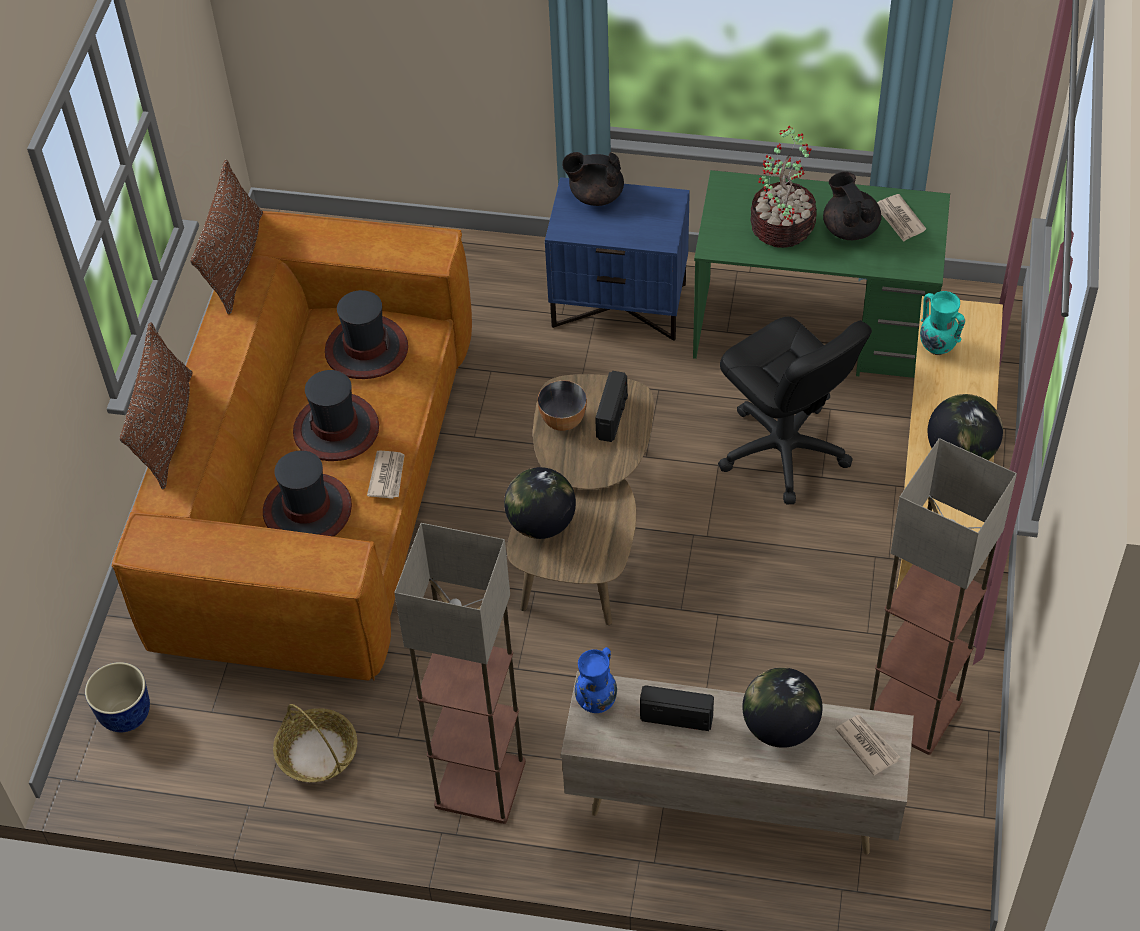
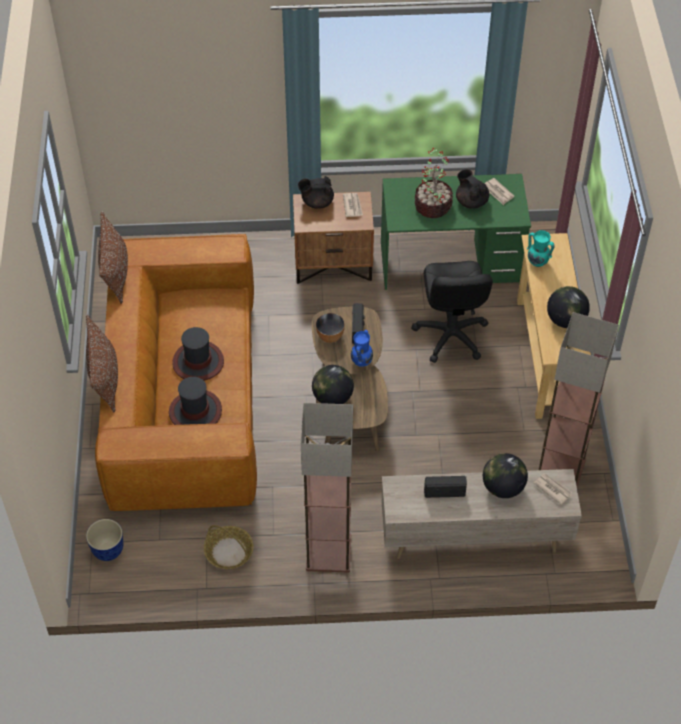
camera: 15 degrees left, 0 degrees up
(366, 349) = (202, 312): hat -> none
(387, 476) = (236, 384): newspaper -> newspaper (352, 206)
(595, 703) = (397, 492): blue vase -> blue vase (361, 362)
(620, 304) = (333, 264): blue nightstand -> brown nightstand
(783, 451) = (450, 335): black office chair -> black office chair turned 45 degrees clockwise

